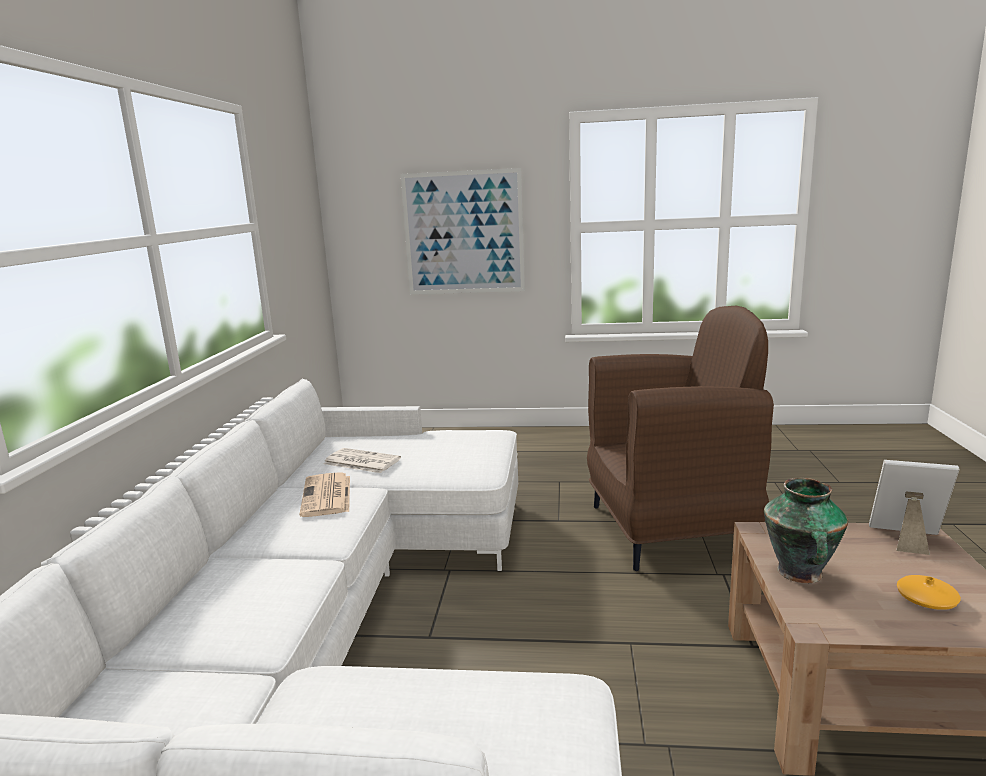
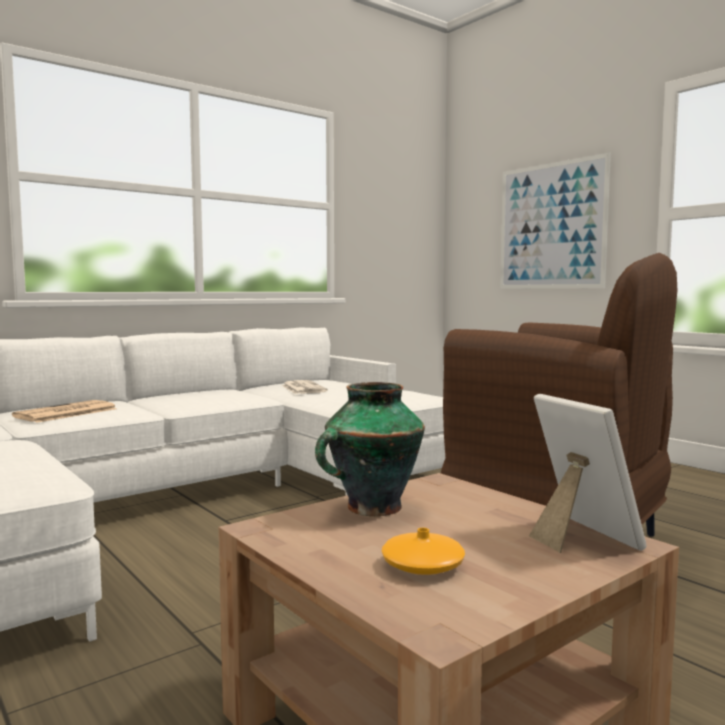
camera: 45 degrees right, 10 degrees down
(327, 496) = (237, 394): newspaper -> newspaper (65, 413)

